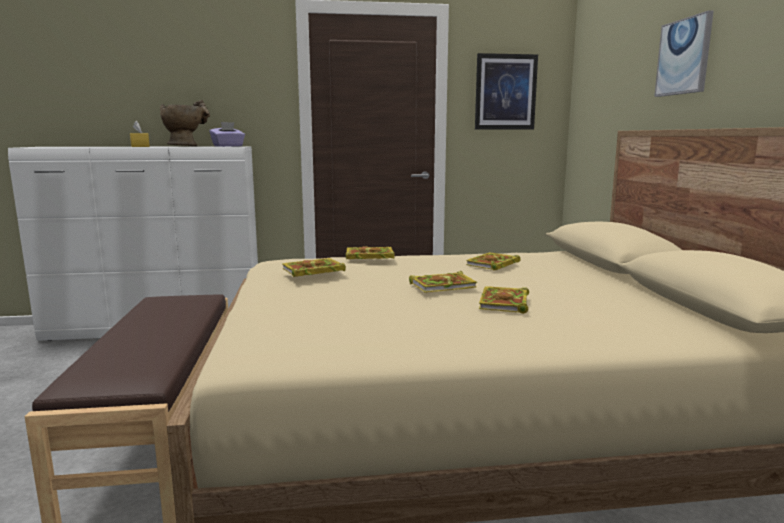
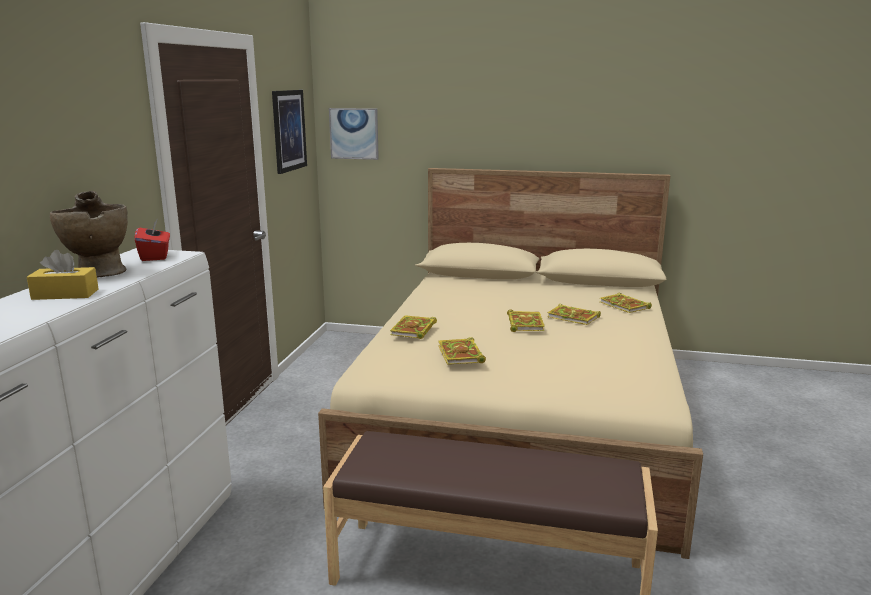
camera: 70 degrees left, 5 degrees up
(228, 146) = (155, 256): purple tissue box -> red tissue box
(492, 264) = (468, 300): book -> book (625, 306)
(684, 57) = (488, 117): picture -> picture (354, 133)

